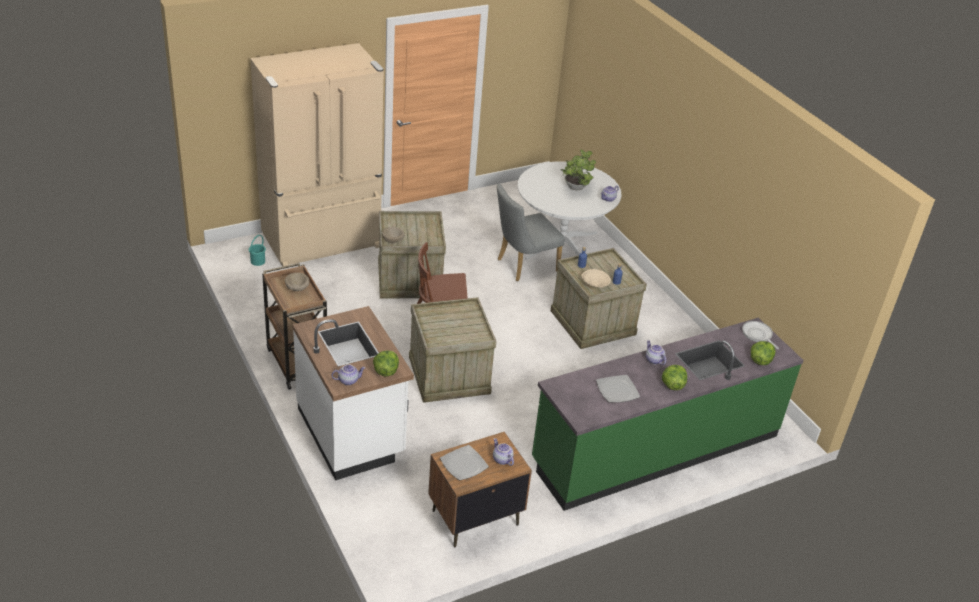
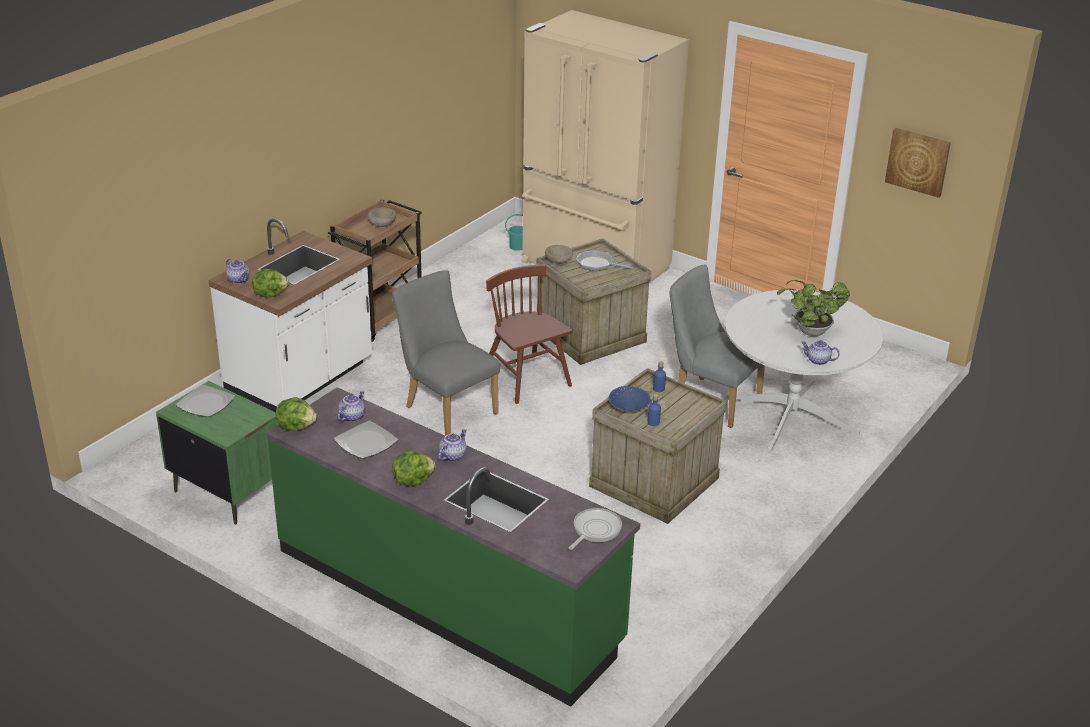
camera: 65 degrees right, 5 degrees down
(410, 227) = (597, 264): none -> frying pan
(447, 374) = (446, 408): crate -> grey chair
(474, 517) = (227, 492): brown nightstand -> green nightstand
(501, 459) = (230, 424): teapot -> teapot (351, 416)
(525, 60) = (918, 161): none -> picture
(595, 284) = (628, 408): beige bowl -> blue bowl
(760, 360) = (535, 543): lettuce -> lettuce (296, 426)

